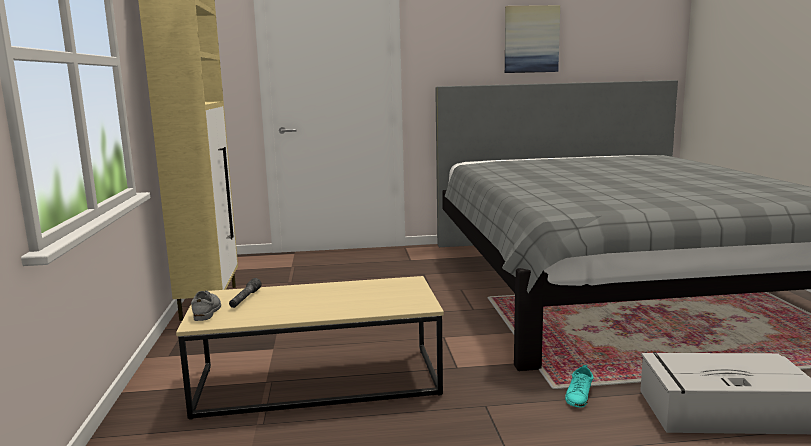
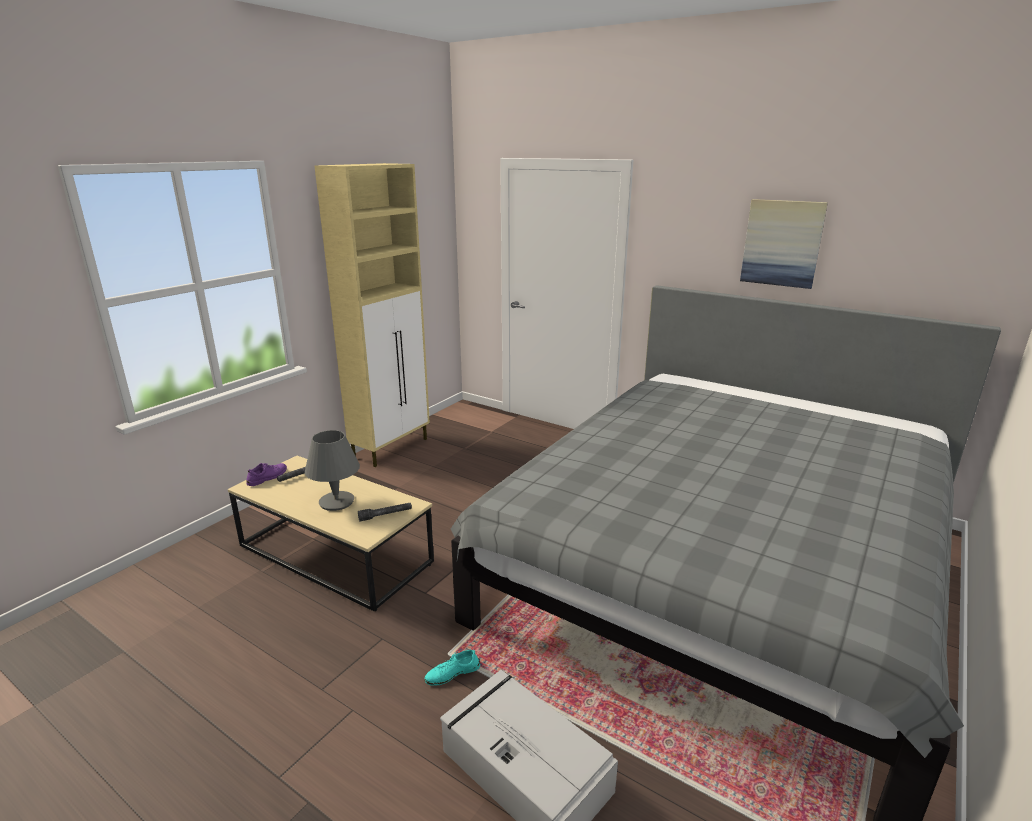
camera: 40 degrees right, 10 degrees up
(207, 311) = (267, 477): grey shoe -> purple shoe
(335, 300) = (336, 502): none -> grey table lamp
(404, 292) = (385, 515): none -> grey flashlight

